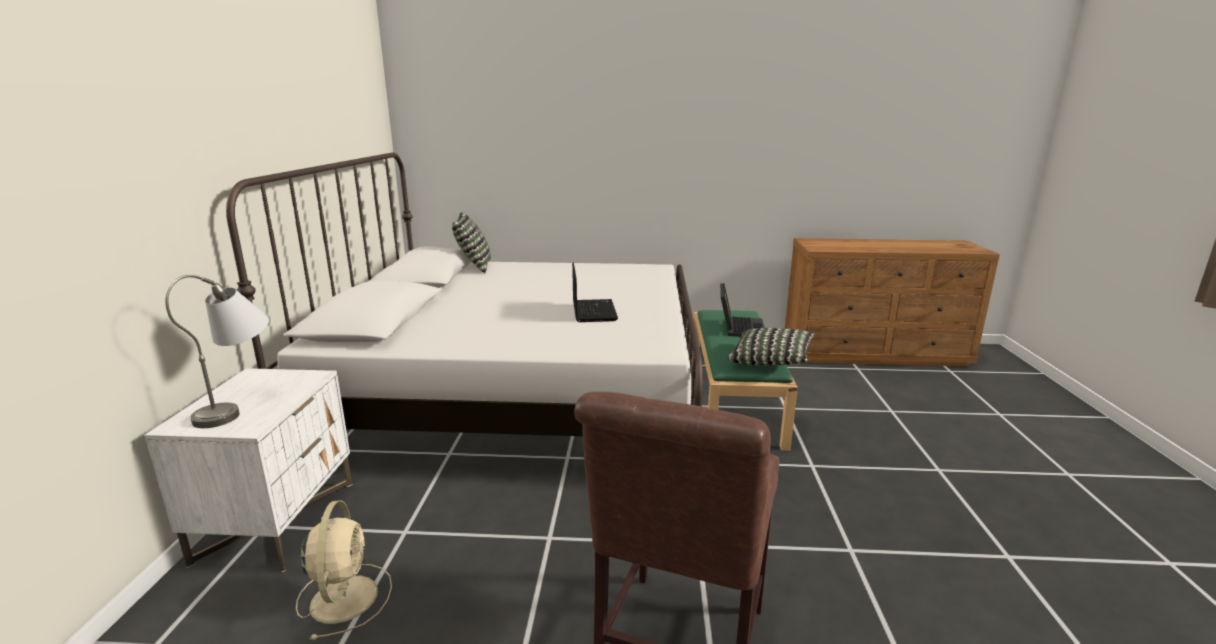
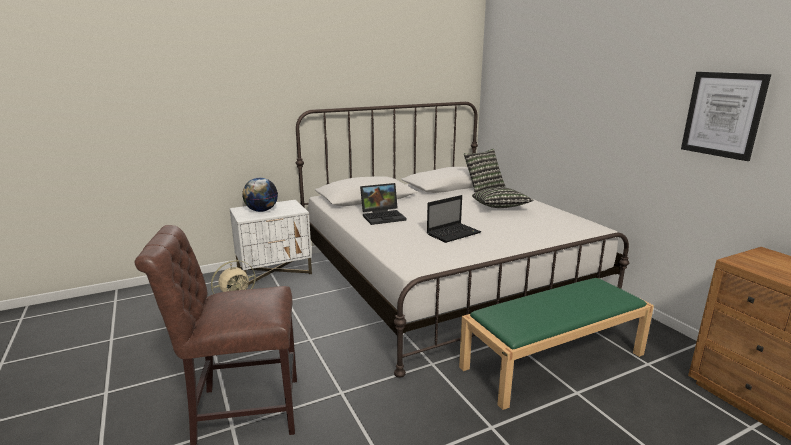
camera: 60 degrees right, 0 degrees up
(241, 405) = (261, 210): grey table lamp -> globe
(739, 327) = (580, 300): laptop -> laptop (383, 216)
(745, 134) = (723, 114): none -> picture
(770, 361) = (526, 327): pillow -> pillow (500, 208)

